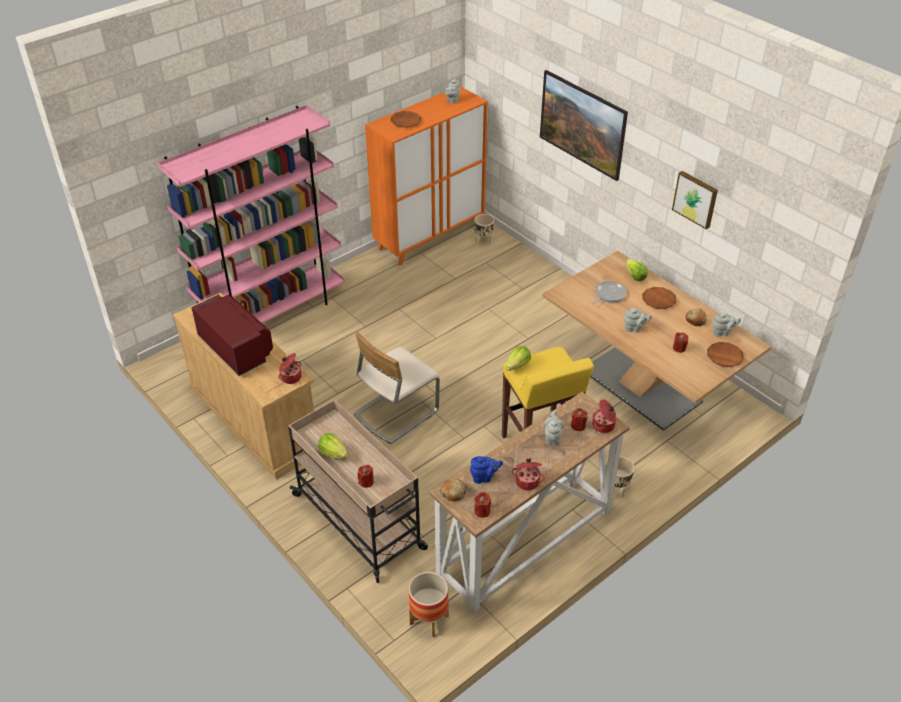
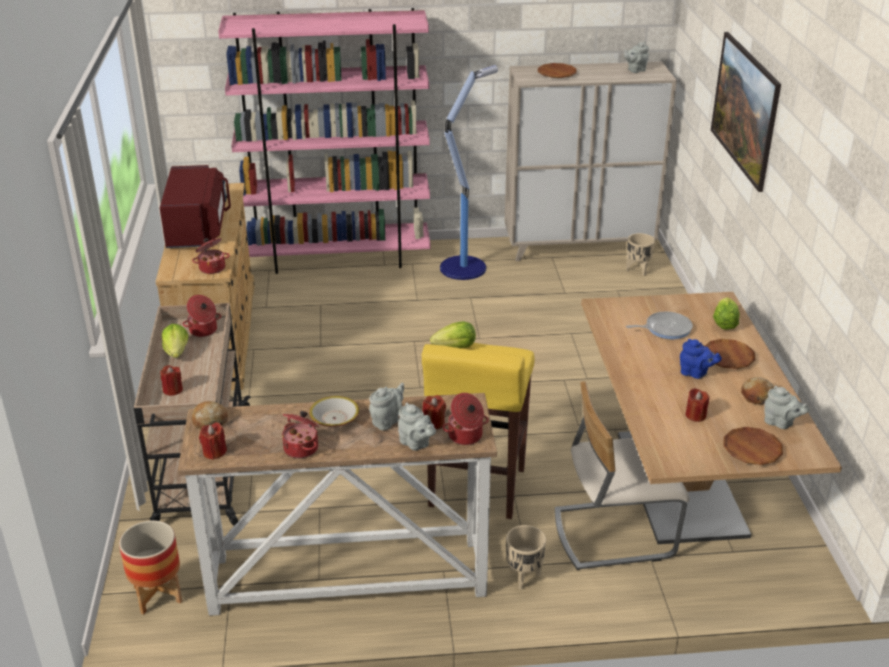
camera: 35 degrees right, 10 degrees down
(331, 428) = (203, 331): none -> cooking pot
(370, 285) = (464, 267): none -> floor lamp
(395, 412) = (357, 387): beige chair -> beige chair (613, 533)
(429, 236) = (579, 247): orange cabinet -> beige cabinet
(484, 477) = (260, 422): blue teapot -> blue teapot (695, 373)
(522, 452) = (334, 418): none -> bowl
(634, 328) = (657, 373): grey teapot -> grey teapot (416, 444)
(696, 199) = (821, 220): picture -> none

